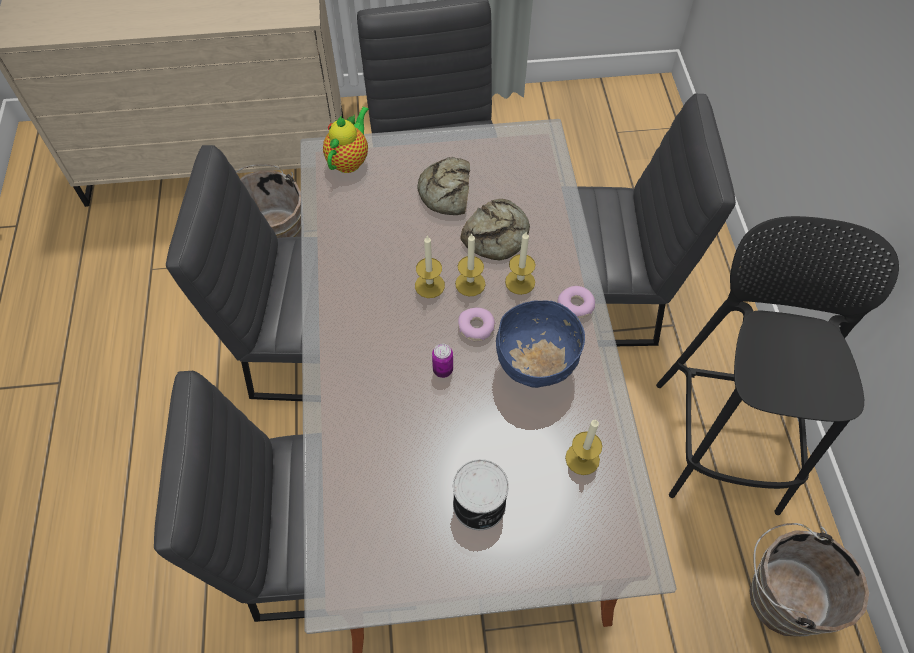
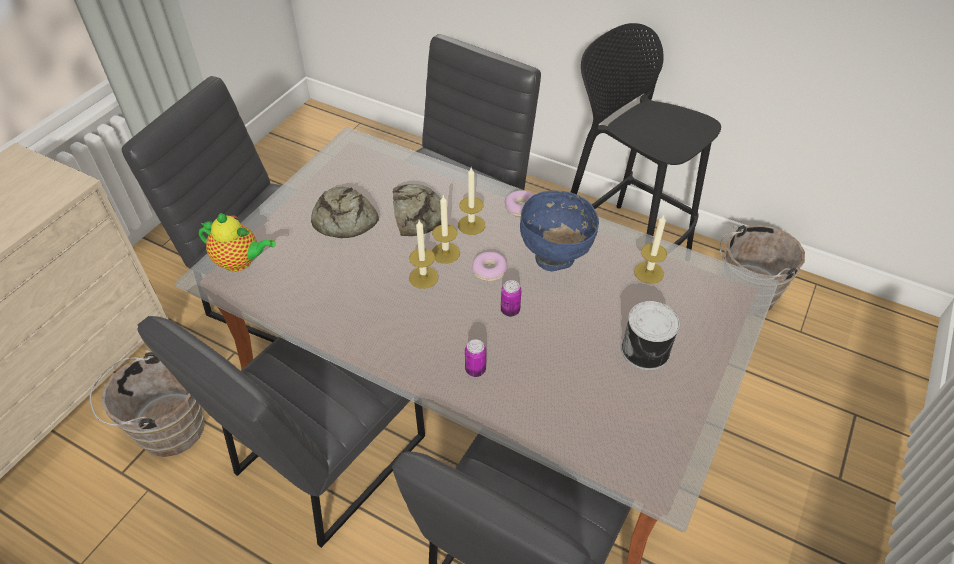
camera: 55 degrees left, 10 degrees down
(349, 160) = (240, 262): teapot -> teapot turned 135 degrees clockwise
(359, 382) = (475, 370): none -> can

